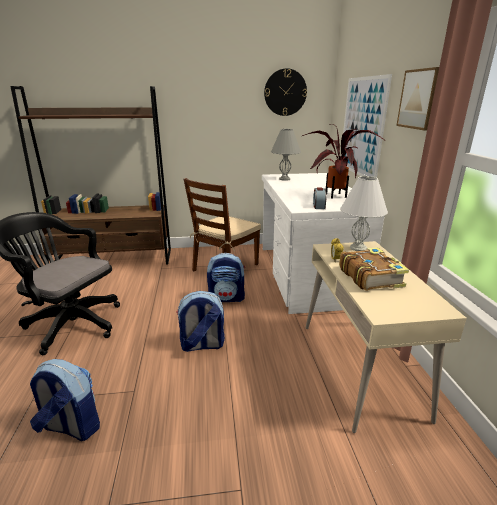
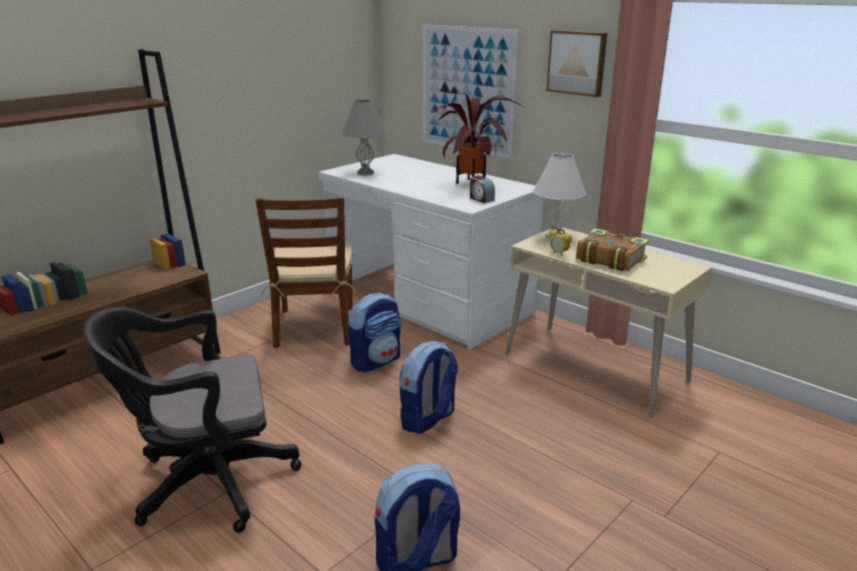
camera: 40 degrees left, 0 degrees up
(285, 92) = (325, 44): wall clock -> none

